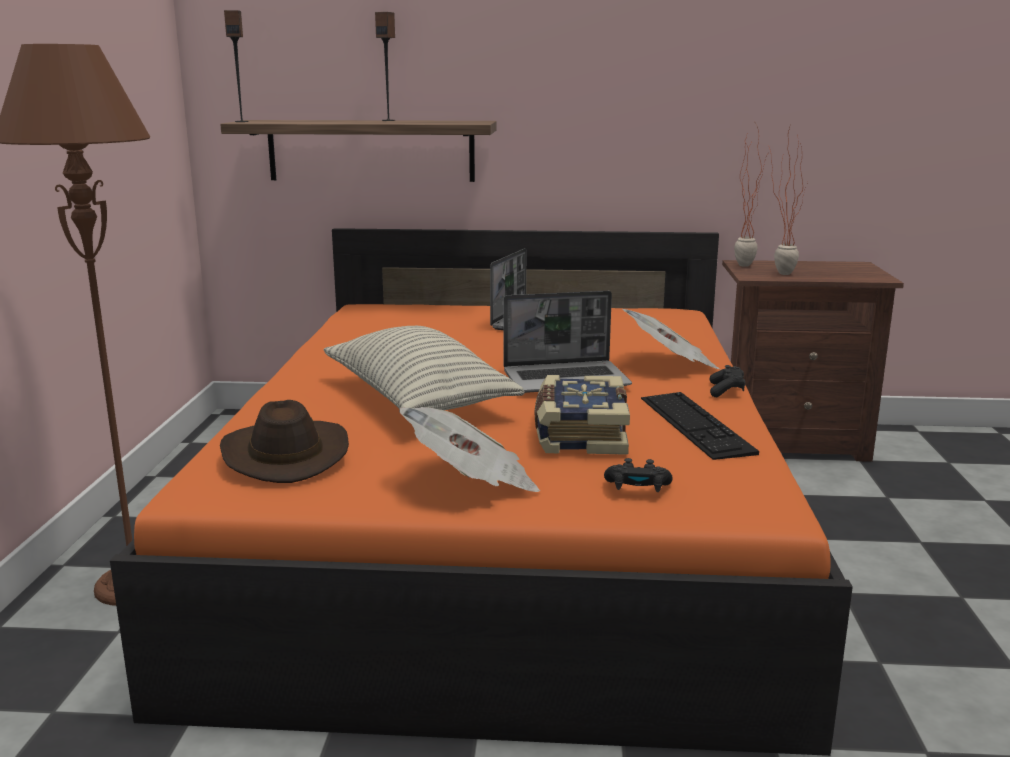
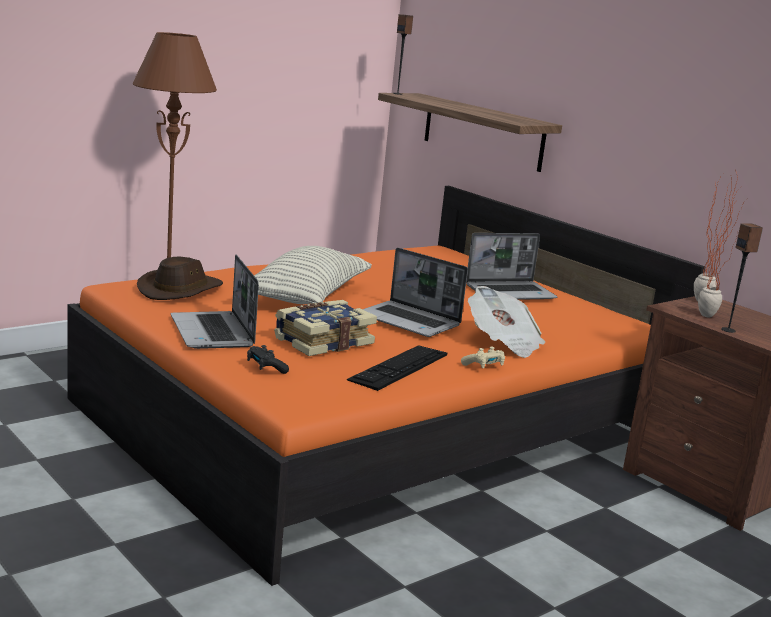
camera: 45 degrees right, 0 degrees up
(388, 120) = (489, 110): speaker -> speaker (728, 330)
(472, 483) = (213, 332): newspaper -> laptop
(726, 391) = (484, 366): black game controller -> beige game controller

